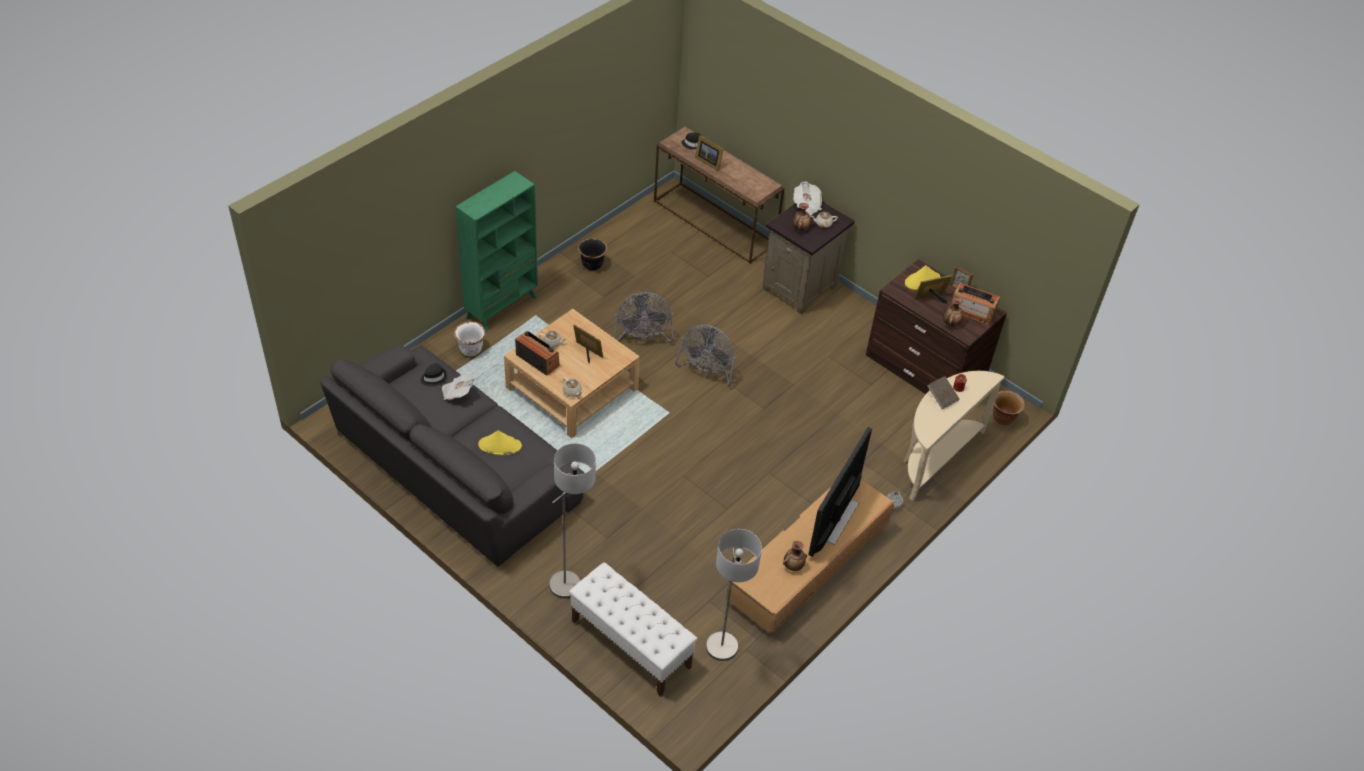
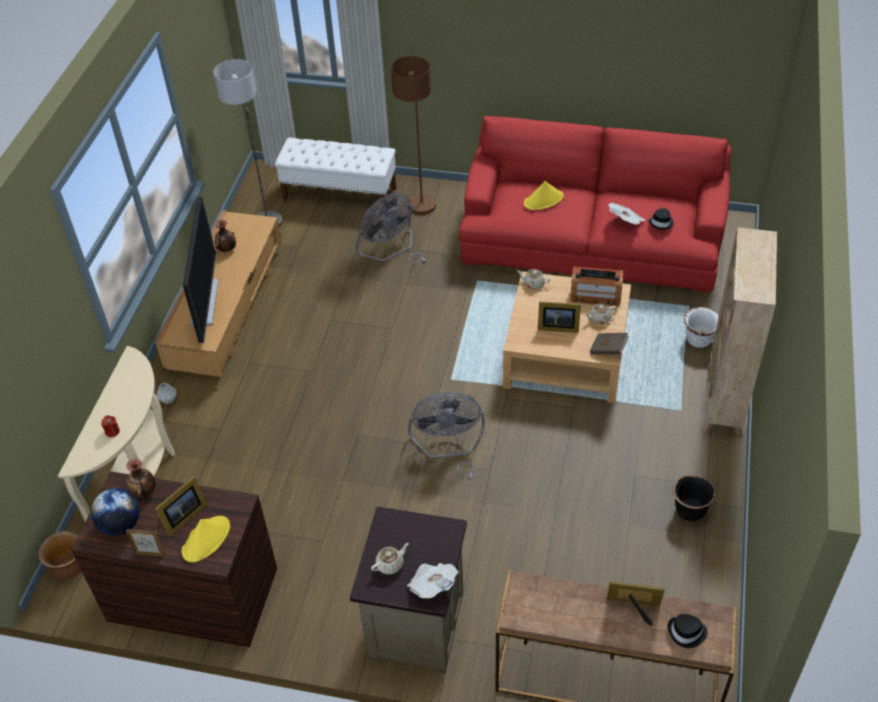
camera: 155 degrees right, 0 degrees up
(455, 468) = (592, 238): grey sofa -> red sofa
(502, 307) = (723, 401): green bookcase -> beige bookcase
(571, 579) = (420, 211): grey floor lamp -> brown floor lamp
(640, 335) = (552, 449): grey fan -> grey fan (394, 249)
(800, 228) = (416, 537): vase -> none
(942, 397) = (128, 410): brown book -> brown book (608, 349)
(971, 311) = (121, 524): radio -> globe

